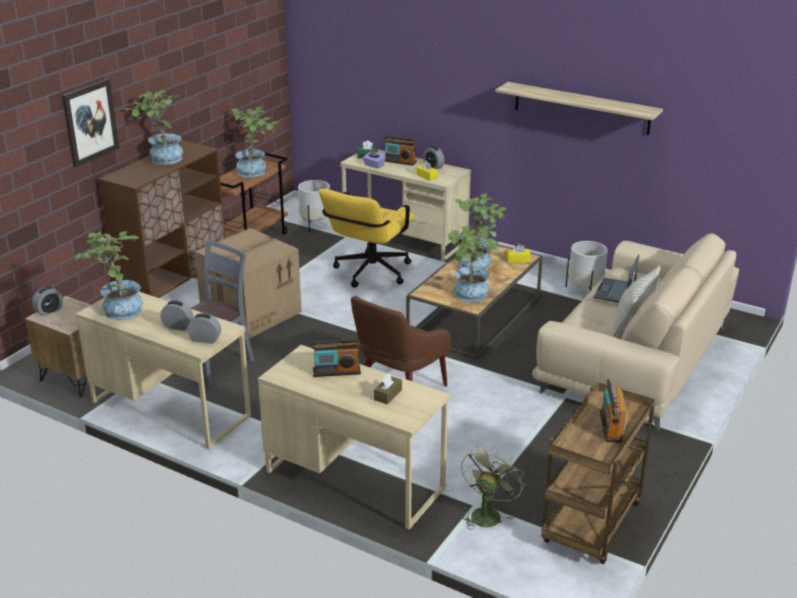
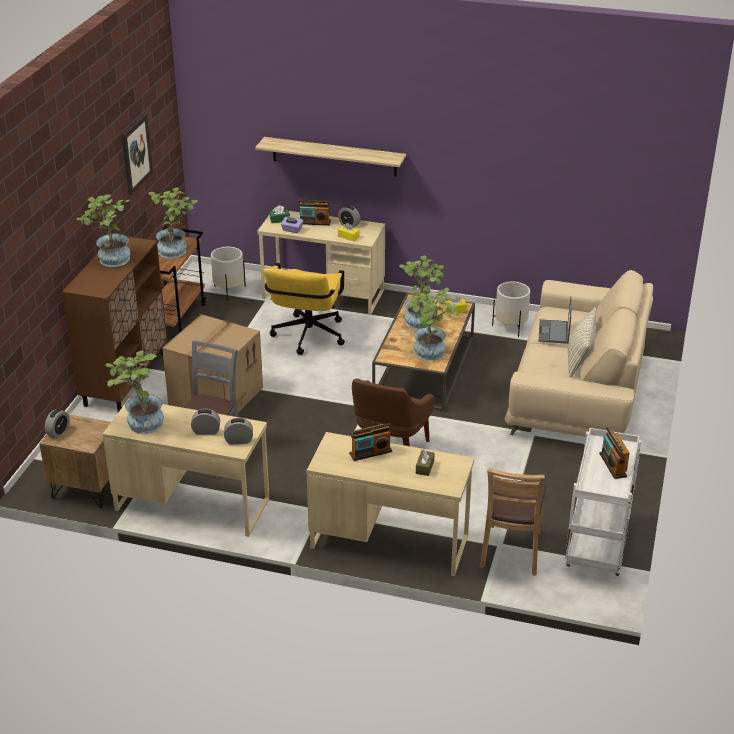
camera: 15 degrees left, 5 degrees up
(90, 122) = (52, 239): picture -> picture (136, 154)
(487, 513) = (511, 550): green fan -> brown chair
(581, 108) = (494, 162): shelf -> shelf (334, 156)
(592, 525) = (598, 545): brown cart -> white cart

